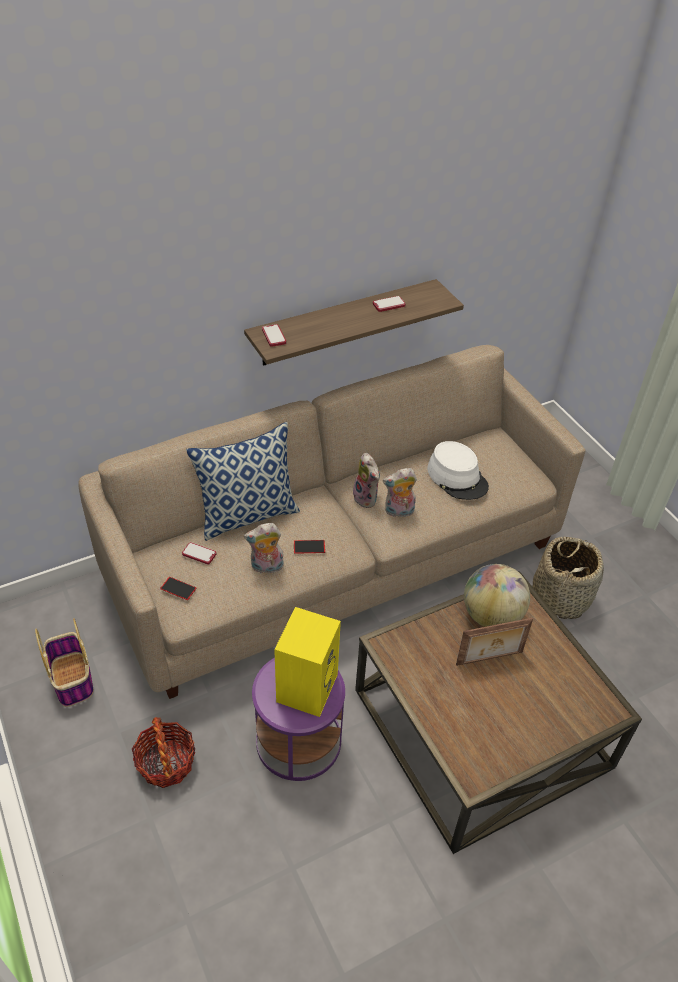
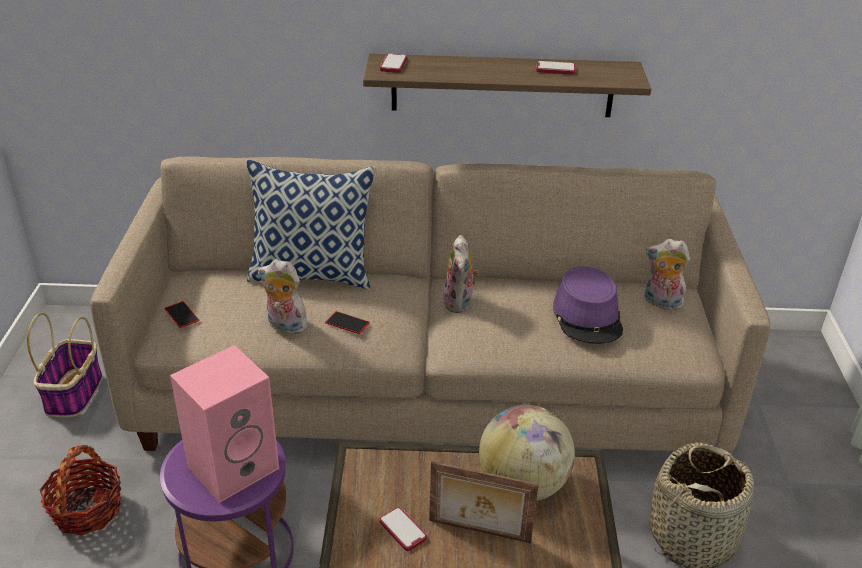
camera: 30 degrees right, 10 degrees down
(199, 554) = (229, 291): phone -> phone (402, 530)
(306, 686) = (234, 465): yellow speaker -> pink speaker
(398, 512) = (484, 327): plush toy -> plush toy (660, 303)
(457, 477) = (588, 317): white hat -> purple hat

